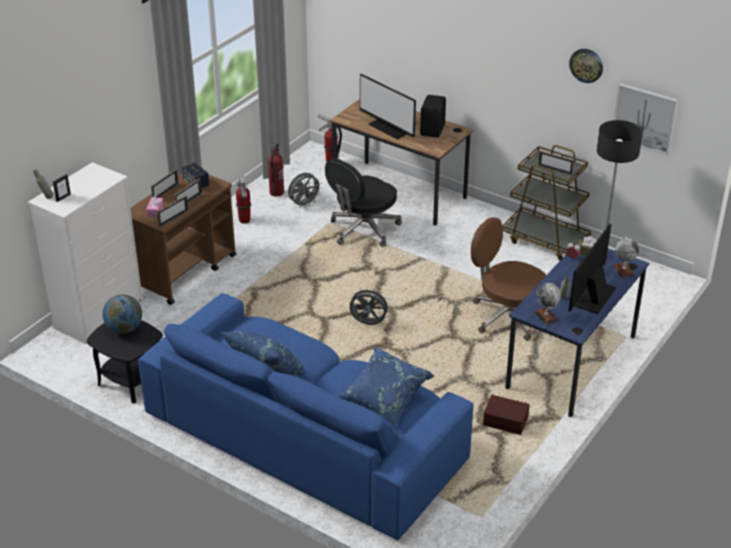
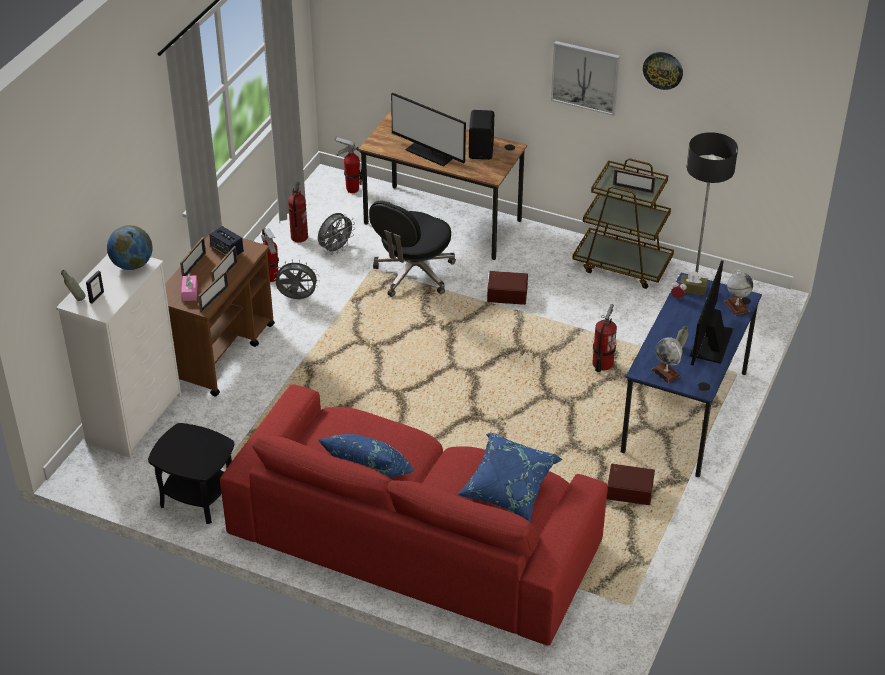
camera: 10 degrees left, 5 degrees up
(124, 329) = (188, 441): globe -> globe (132, 265)
(306, 435) = (415, 537): blue sofa -> red sofa
(368, 324) = (449, 392): grey fan -> grey fan (297, 298)
(439, 252) = (507, 293): none -> brown storage box
(507, 316) = (602, 364): brown office chair -> fire extinguisher
(644, 118) = (733, 125): picture -> picture (585, 77)

